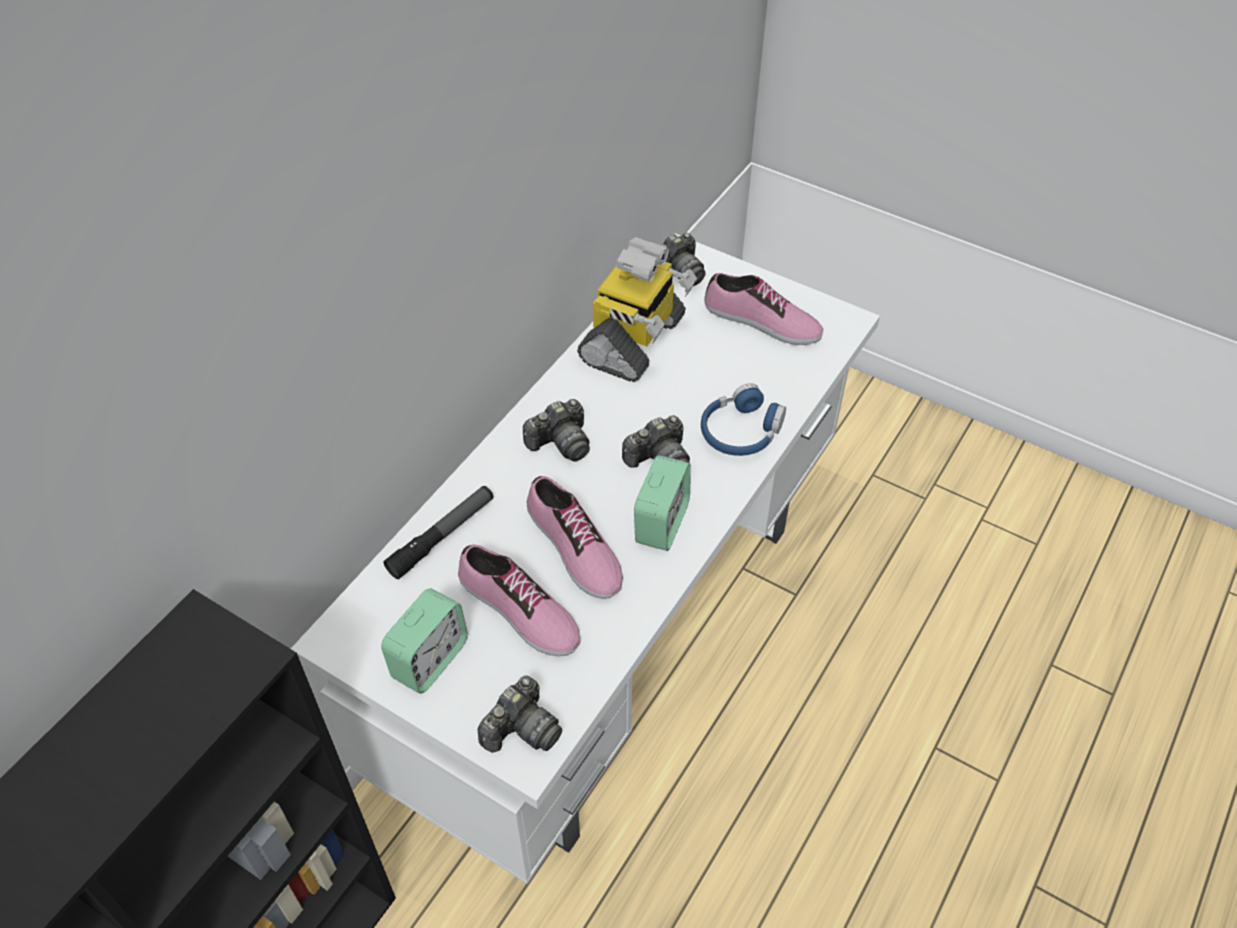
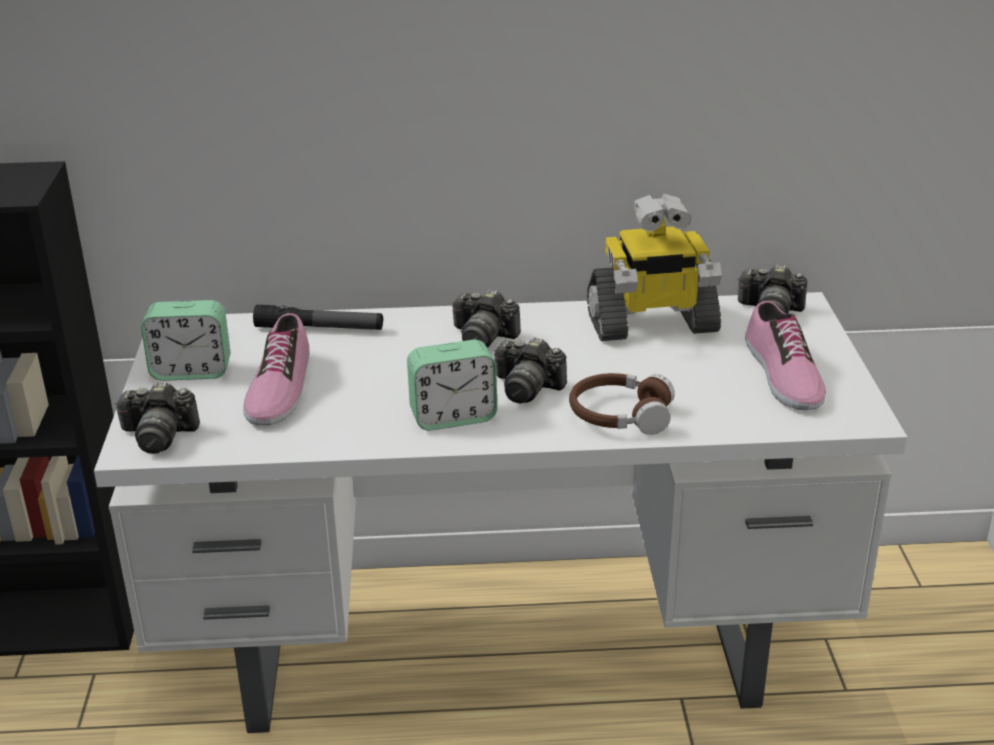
camera: 55 degrees right, 20 degrees down
(573, 548) = (373, 386): shoe -> none
(741, 431) = (620, 415): blue headphones -> brown headphones

